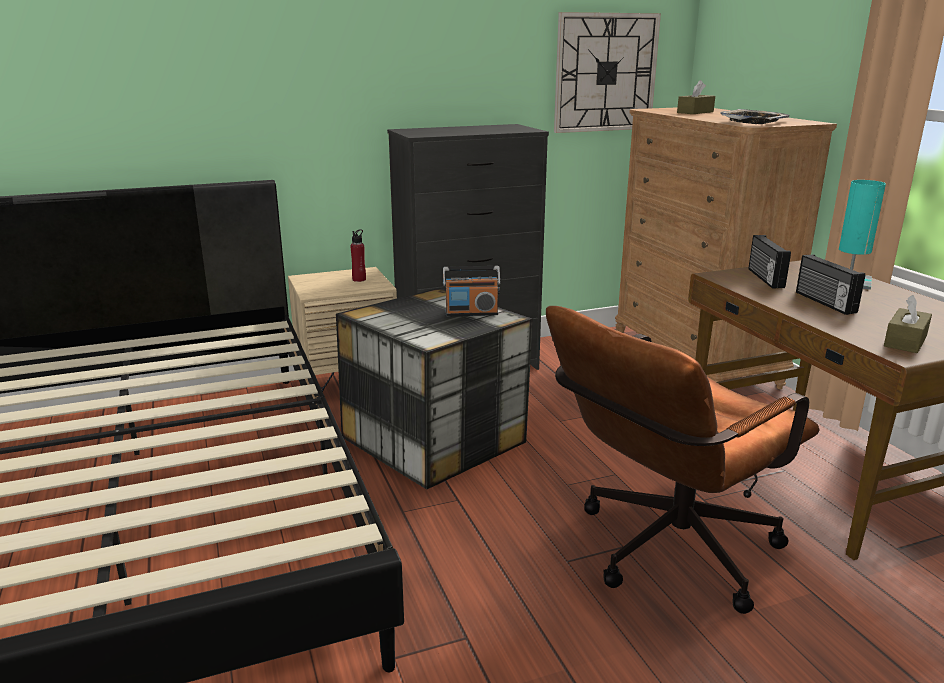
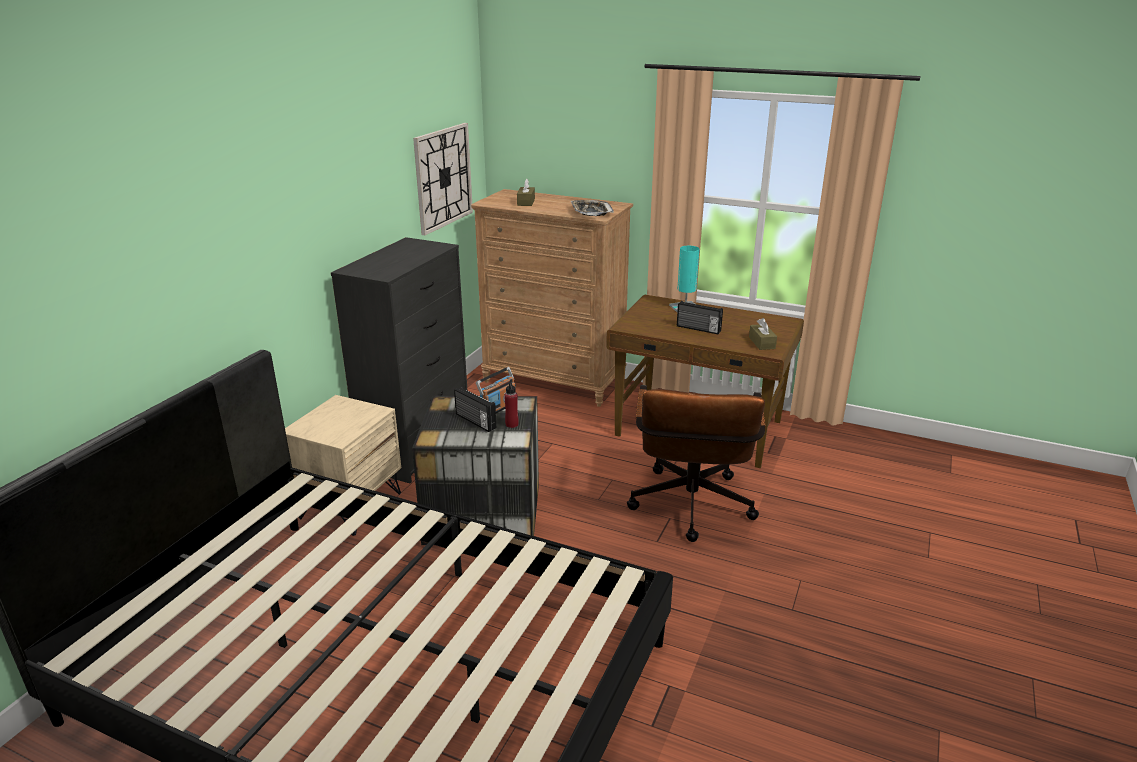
camera: 45 degrees left, 5 degrees up
(359, 279) = (349, 411): red bottle -> red bottle (512, 424)
(764, 278) = (647, 320): radio -> radio (475, 421)

